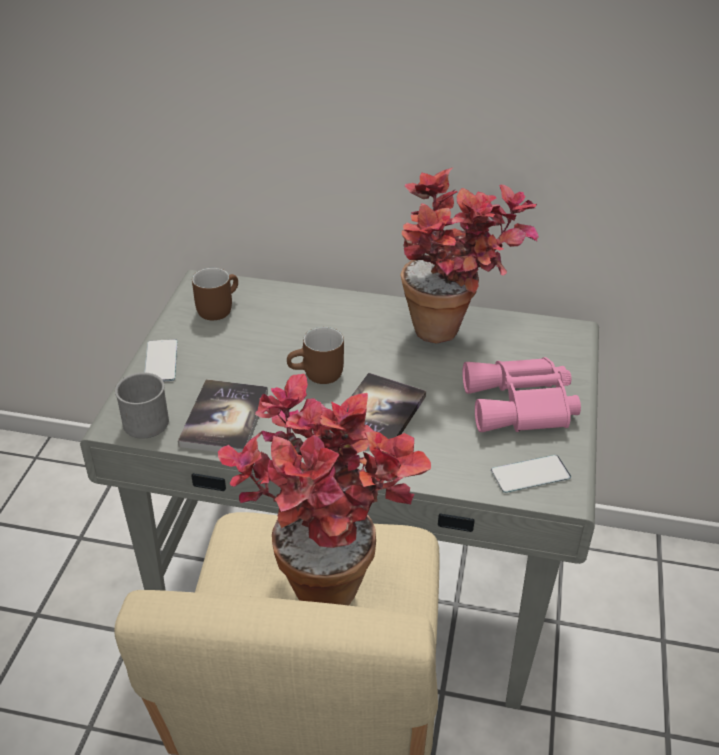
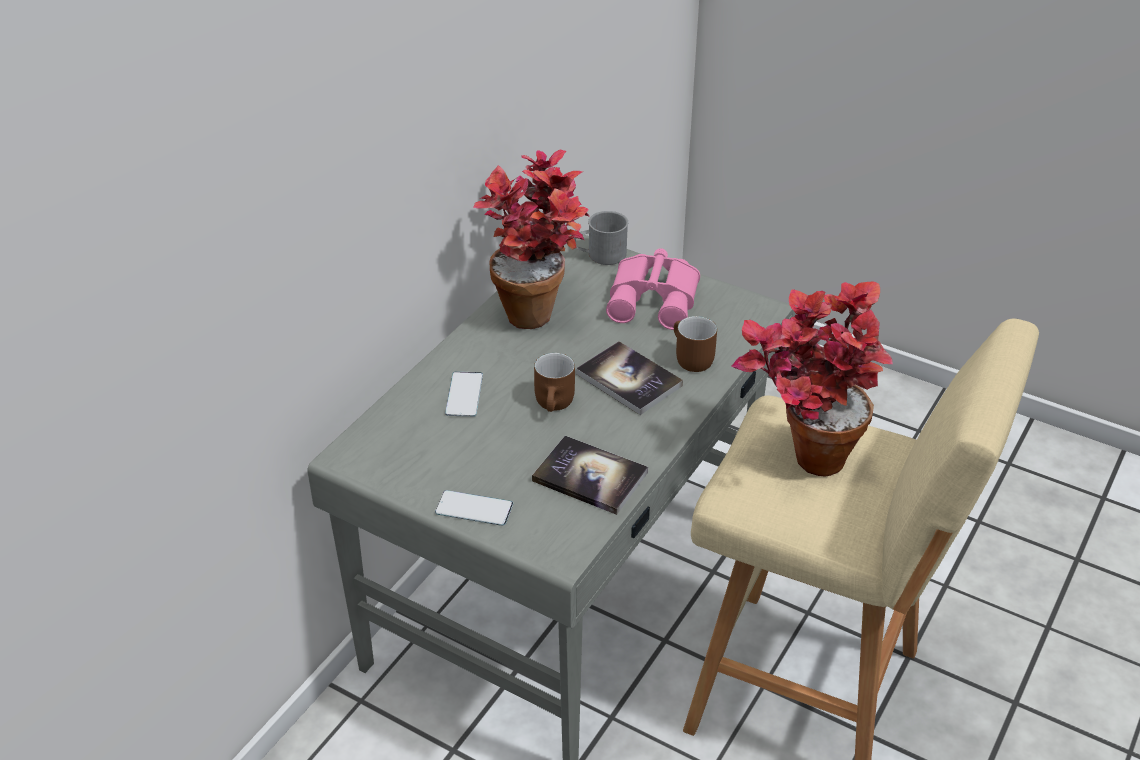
camera: 70 degrees left, 0 degrees up
(142, 418) = (562, 534): grey mug -> grey mug (600, 255)
(217, 307) = (401, 452): brown mug -> brown mug (688, 359)
(530, 474) = (737, 318): phone -> phone (464, 394)

